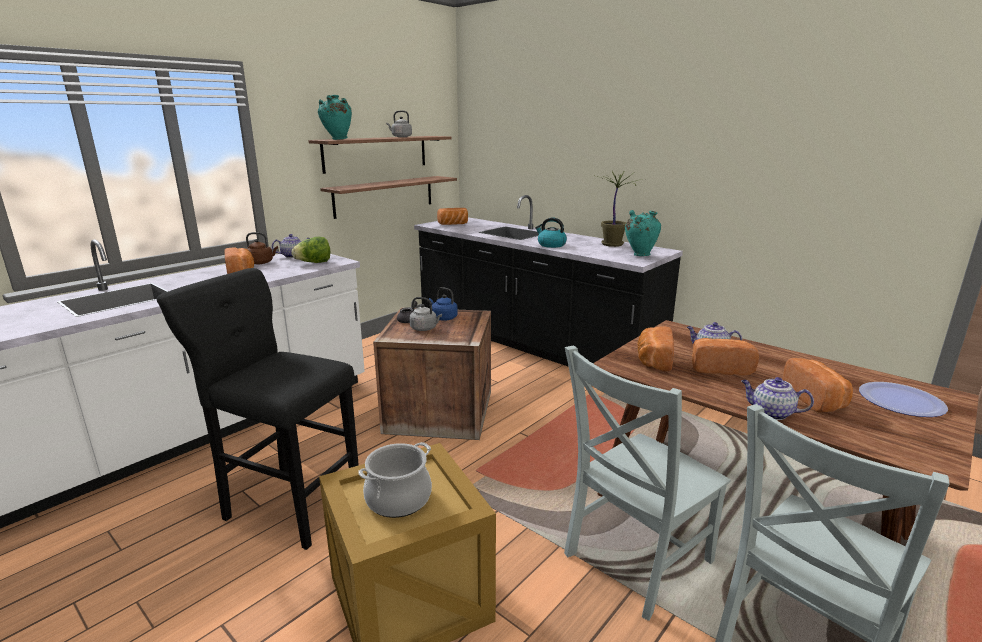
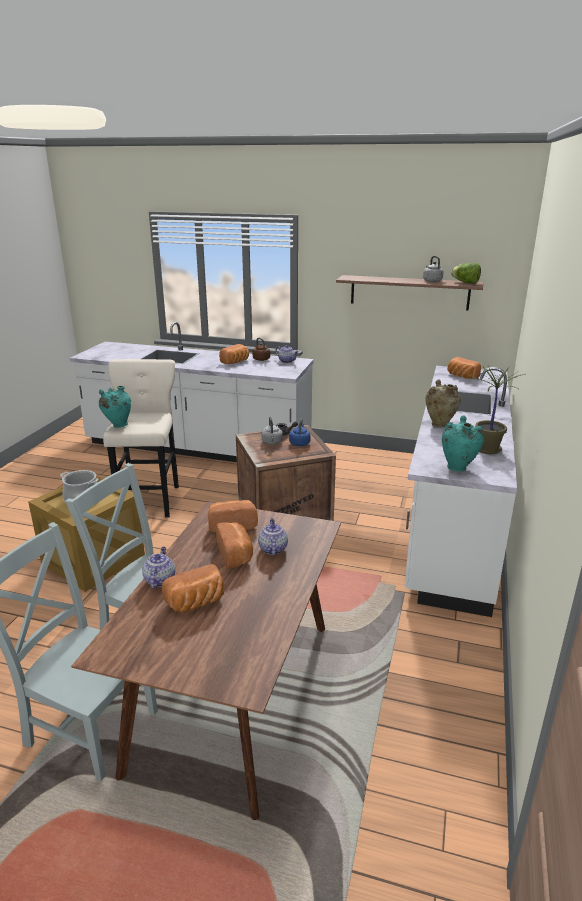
camera: 65 degrees right, 5 degrees up
(288, 505) = (150, 499): black stool -> beige stool
(314, 263) = (276, 370): lettuce -> lettuce (465, 283)
(337, 139) = (357, 278): turquoise vase -> turquoise vase (118, 425)
(384, 196) = (412, 332): shelf -> none
(531, 344) = (452, 521): black counter -> white counter
(551, 245) = (440, 424): kettle -> beige vase
(901, 401) = (216, 652): plate -> none

